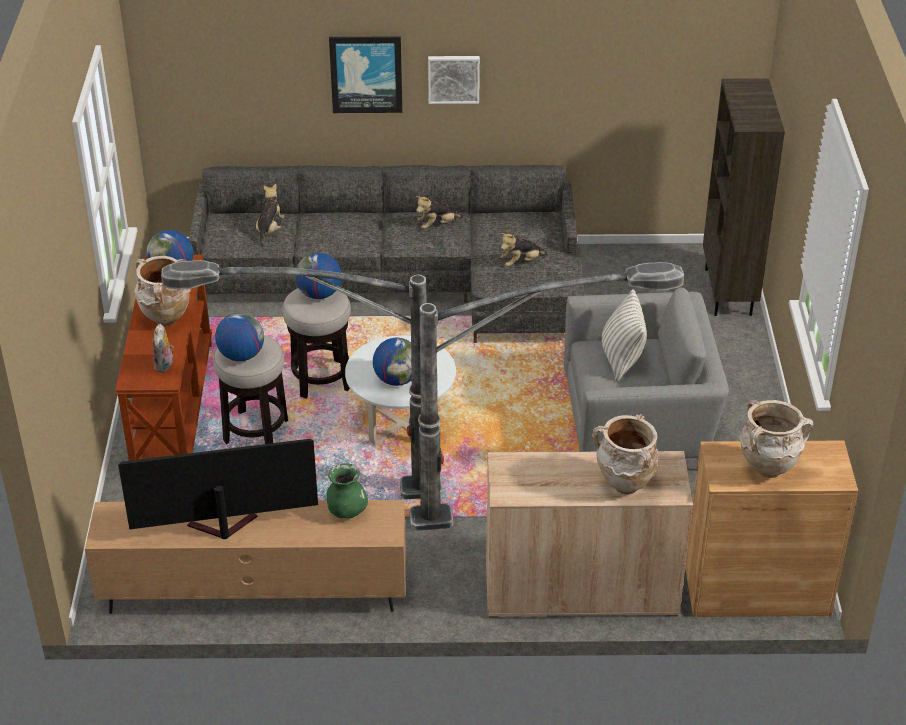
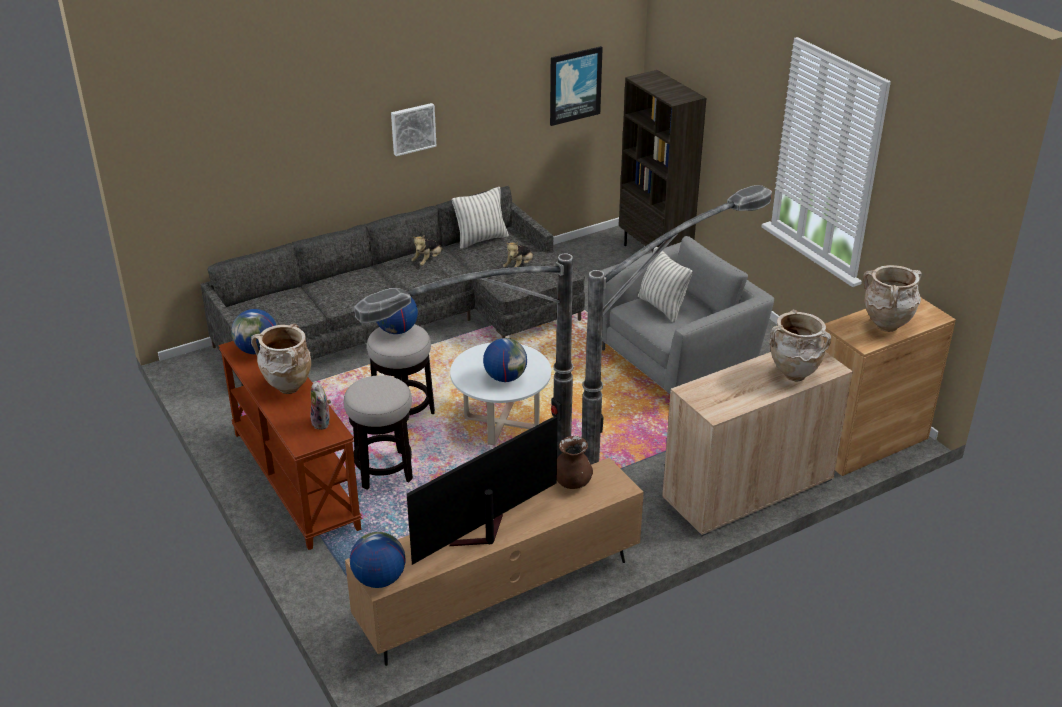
camera: 30 degrees left, 5 degrees down
(241, 355) = (375, 396): globe -> globe (379, 579)
(269, 230) = (290, 304): plush toy -> none
(347, 511) = (572, 483): green vase -> brown vase
(366, 74) = (340, 141): picture -> picture (574, 85)
(512, 217) = (481, 239): none -> pillow

